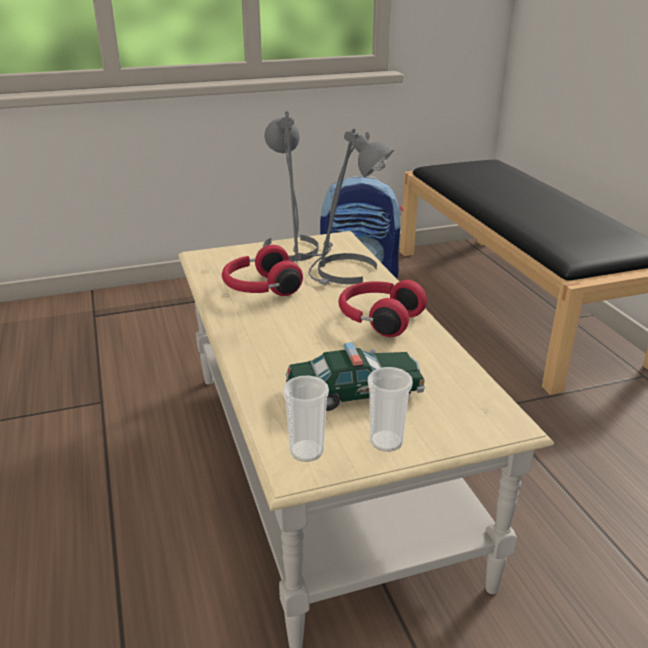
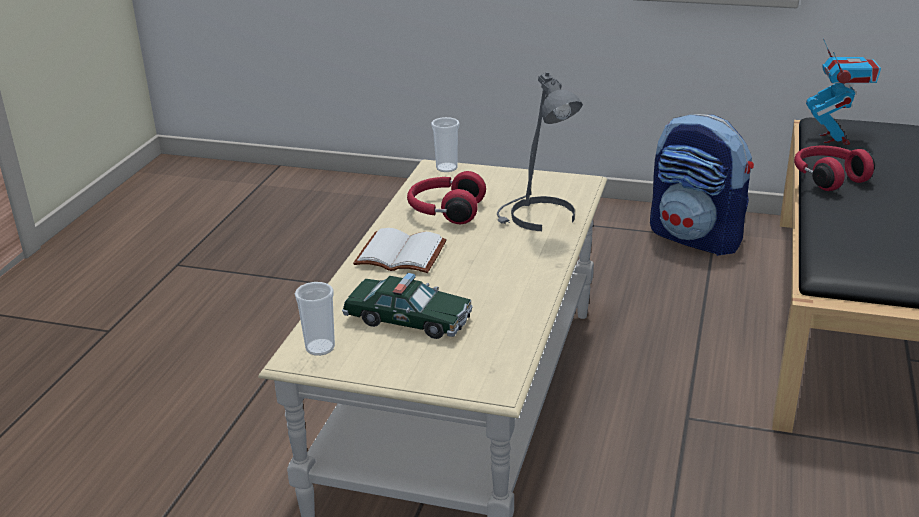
camera: 35 degrees right, 0 degrees up
(268, 337) = (398, 255): none -> white book
(295, 249) = (522, 182): grey table lamp -> none
(378, 319) = (508, 269): red headphones -> red headphones (827, 178)
(386, 441) = (383, 363): cup -> cup (446, 168)
(457, 175) = (834, 139): none -> toy robot

